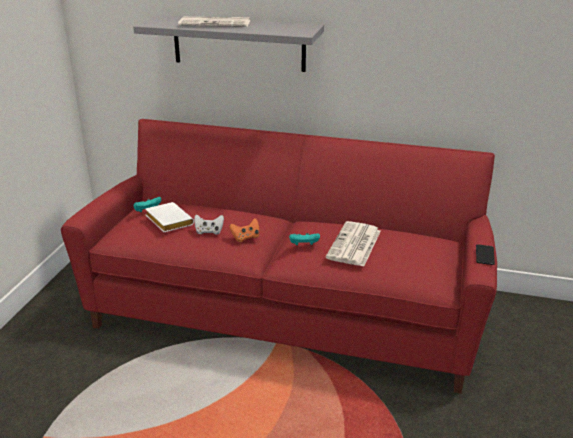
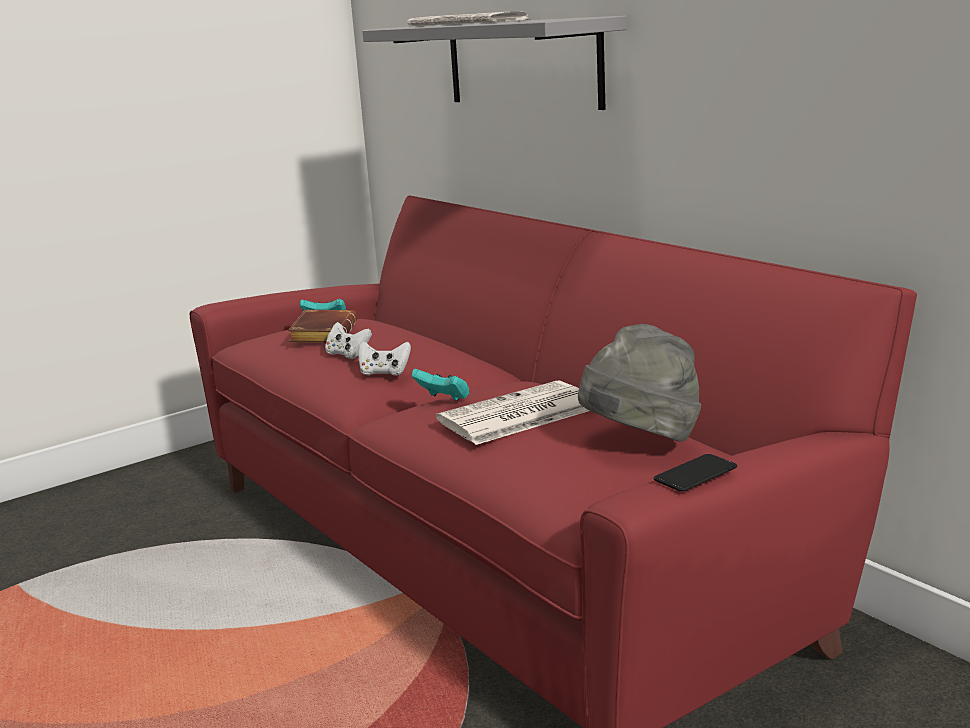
camera: 40 degrees right, 10 degrees down
(167, 221) = (322, 333): white book -> brown book
(246, 238) = (384, 373): orange game controller -> white game controller
(419, 243) = (640, 442): none -> grey hat

